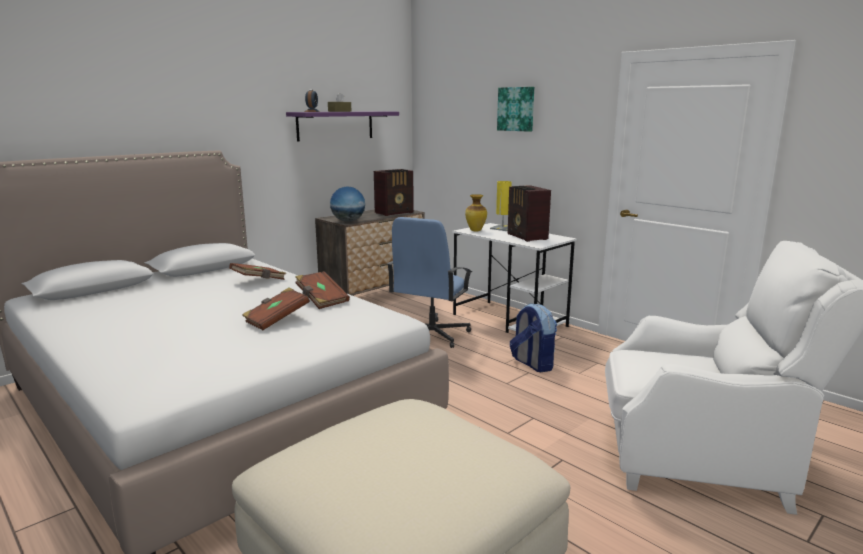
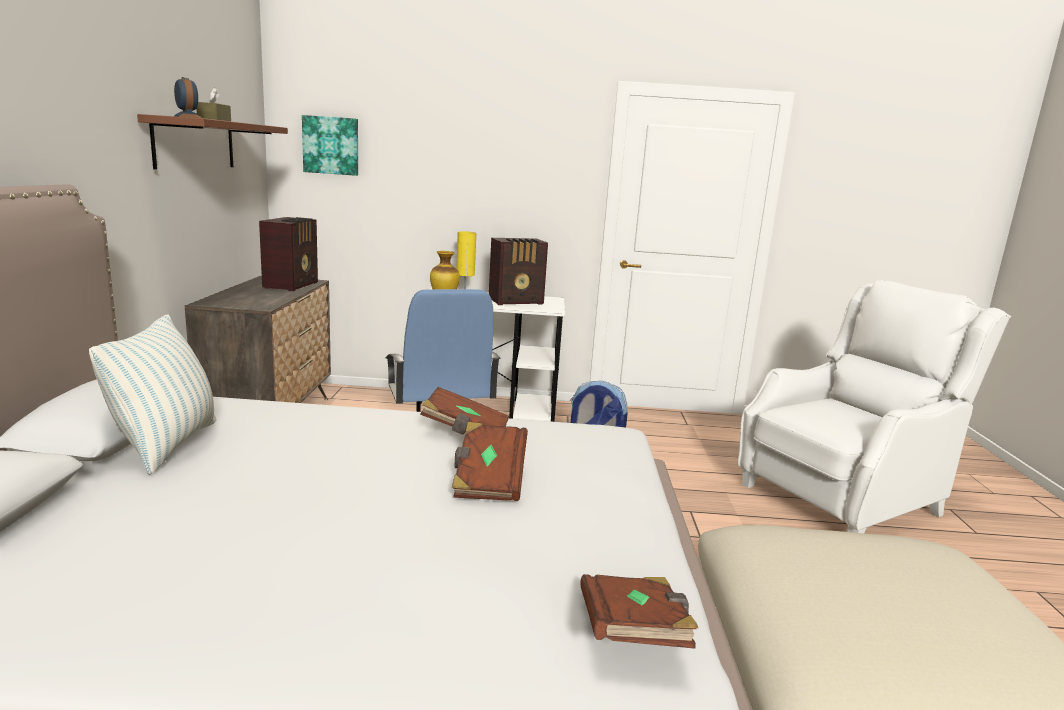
camera: 45 degrees left, 0 degrees up
(205, 277) = (167, 445): none -> pillow
(259, 281) = (292, 427): brown book -> brown book (633, 633)
(335, 125) = (195, 144): purple shelf -> brown shelf
(348, 221) = (259, 305): globe -> none
(516, 109) = (468, 137): picture -> picture (331, 145)
(527, 237) = (517, 301): radio -> radio turned 45 degrees counterclockwise

